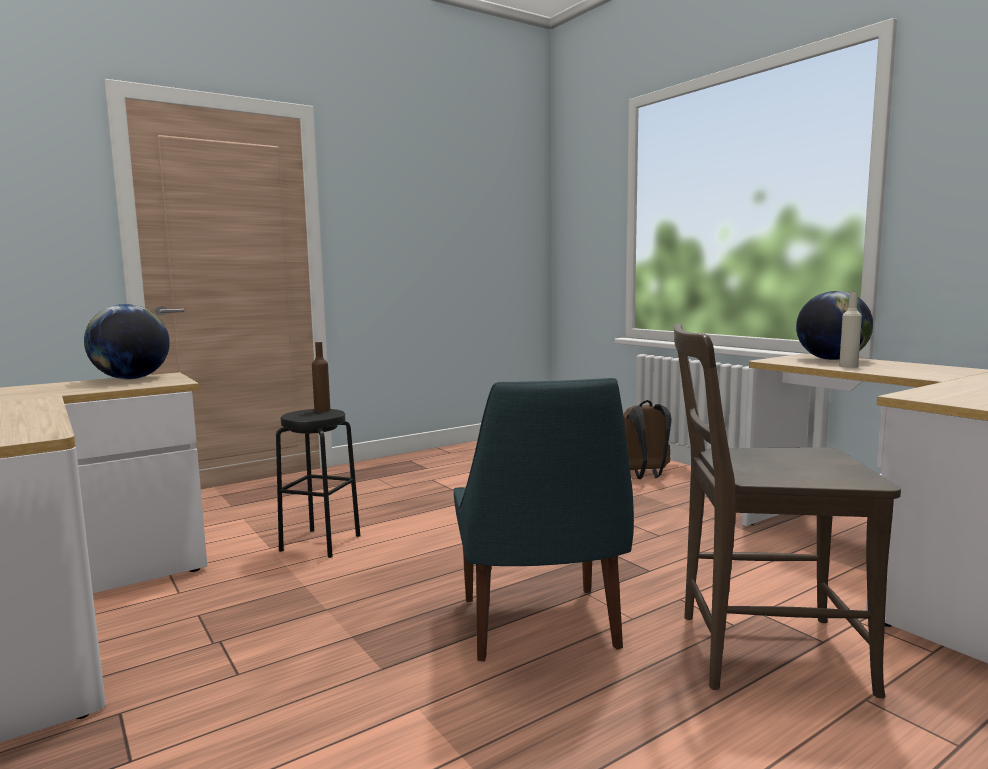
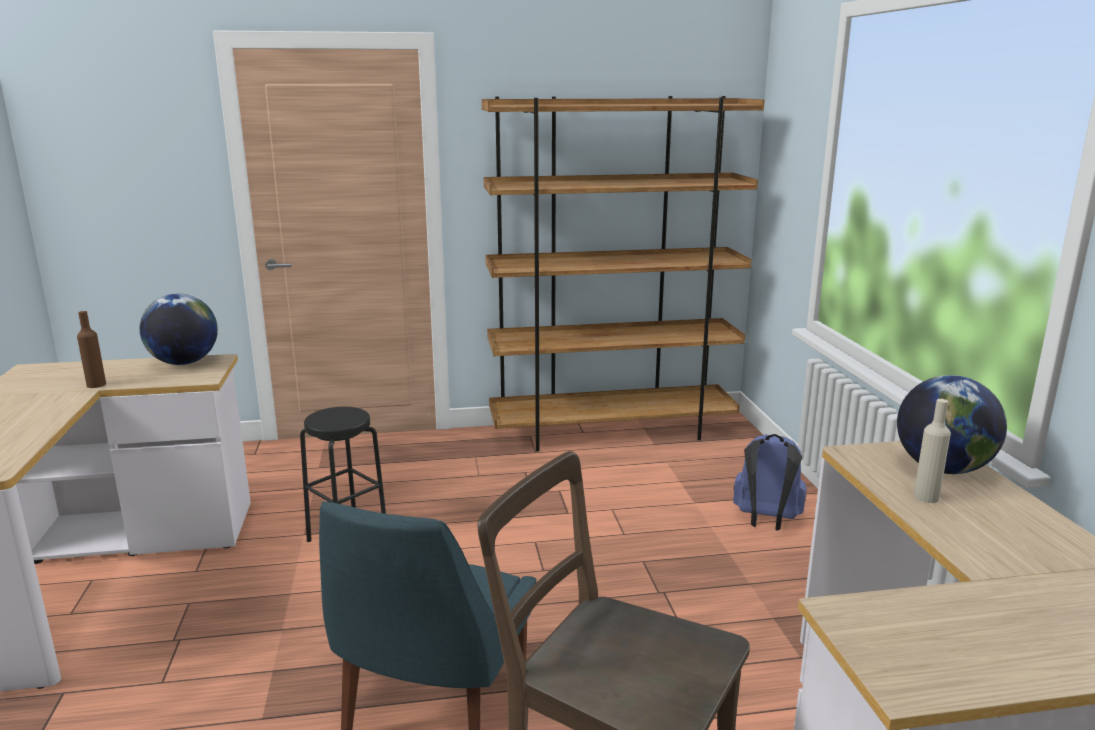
camera: 25 degrees right, 10 degrees up
(322, 410) = (352, 412): brown bottle -> brown bottle (96, 385)
(474, 449) = (612, 431): none -> brown bookcase
(643, 475) = (766, 521): brown backpack -> blue backpack

